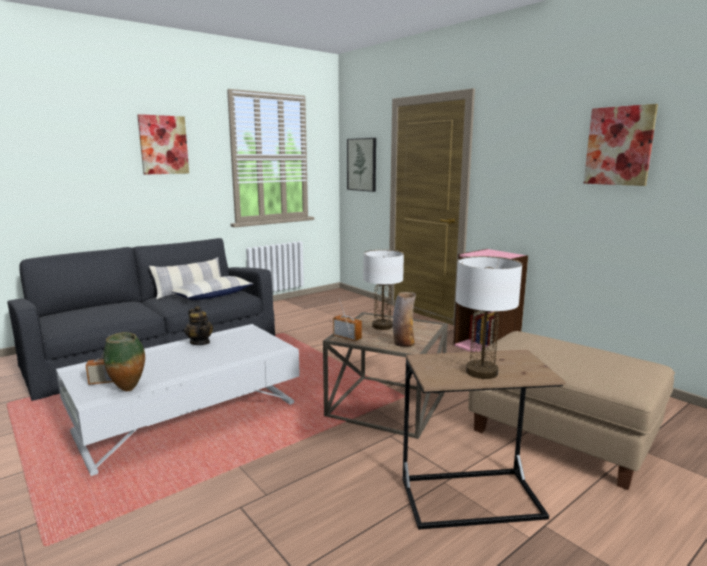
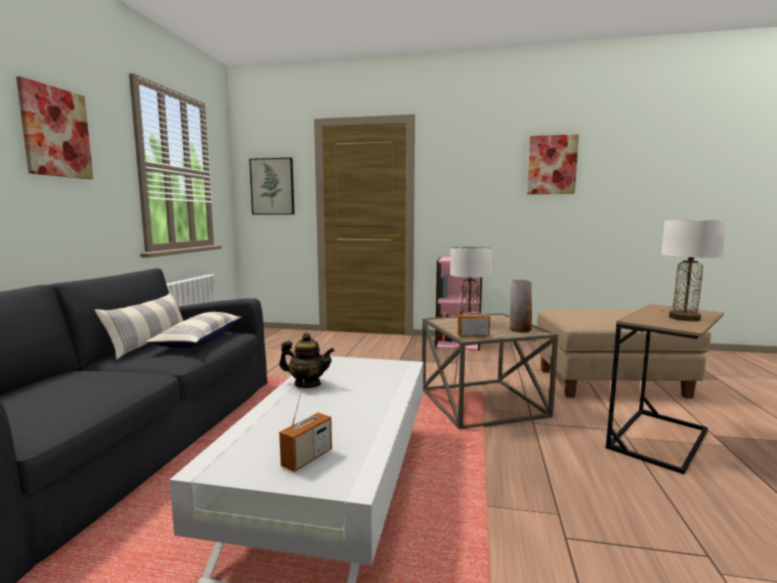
camera: 40 degrees left, 5 degrees down
(129, 390) = (367, 454): vase -> none

